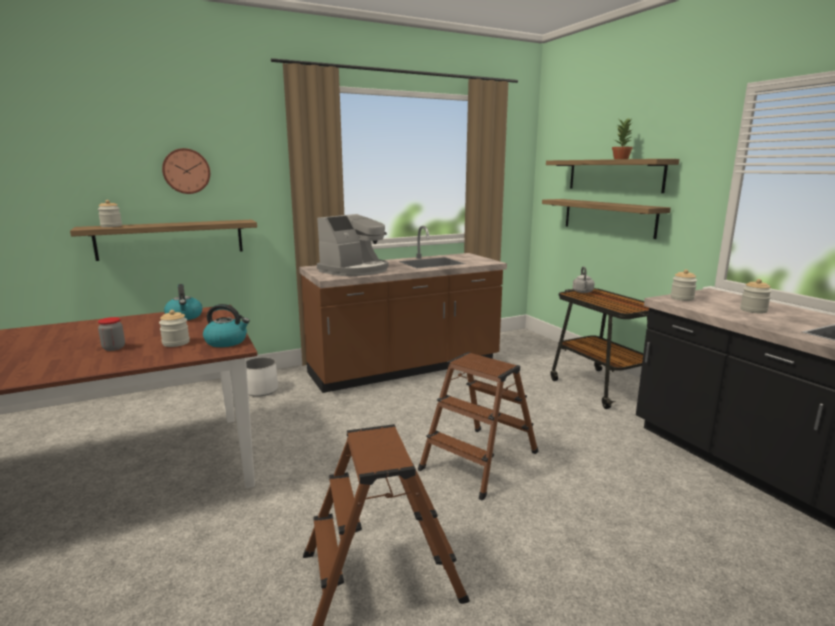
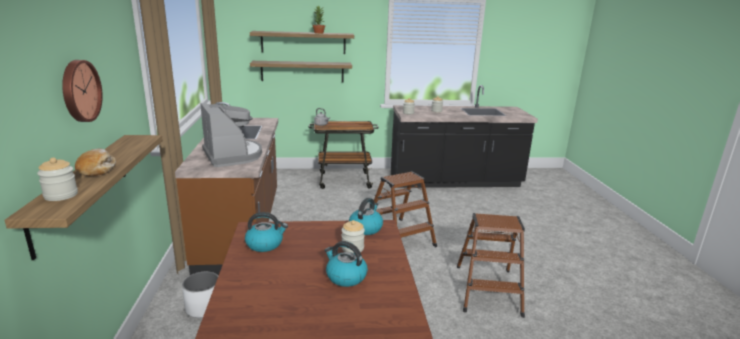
camera: 70 degrees left, 5 degrees up
(114, 348) = (345, 277): jar -> kettle
(164, 224) = (97, 169): none -> bread

